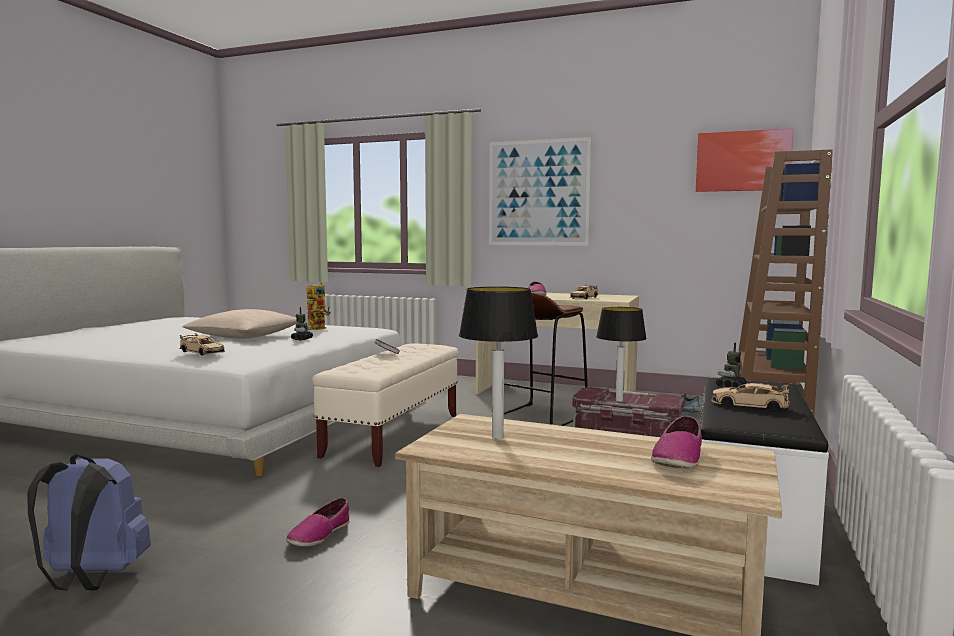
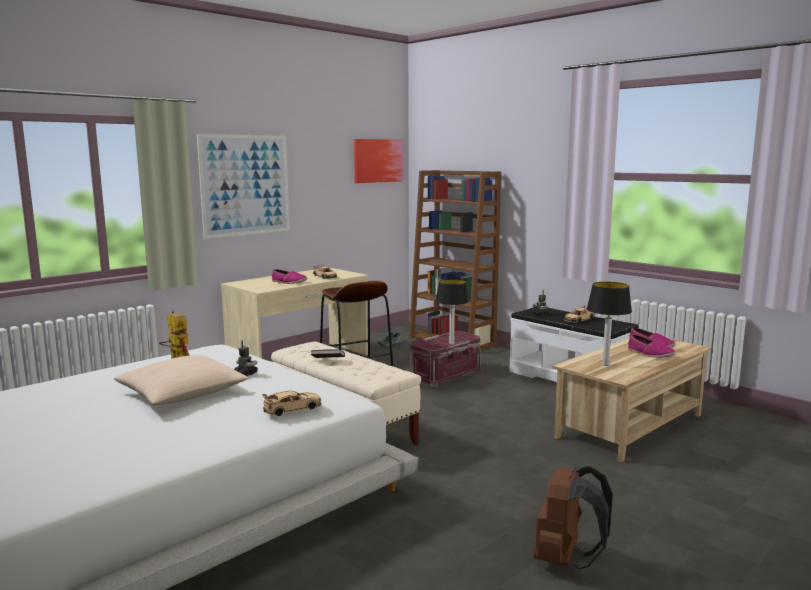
camera: 65 degrees left, 5 degrees up
(91, 580) = (566, 559): blue backpack -> brown backpack
(319, 534) = (530, 476): shoe -> shoe (650, 354)

